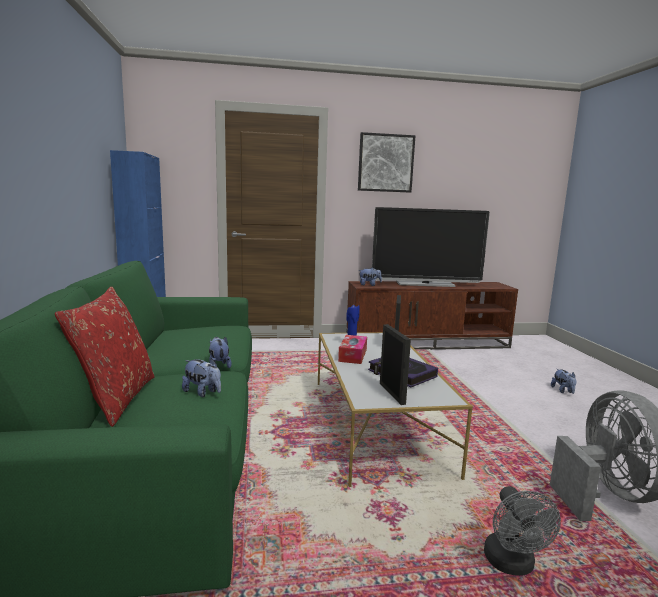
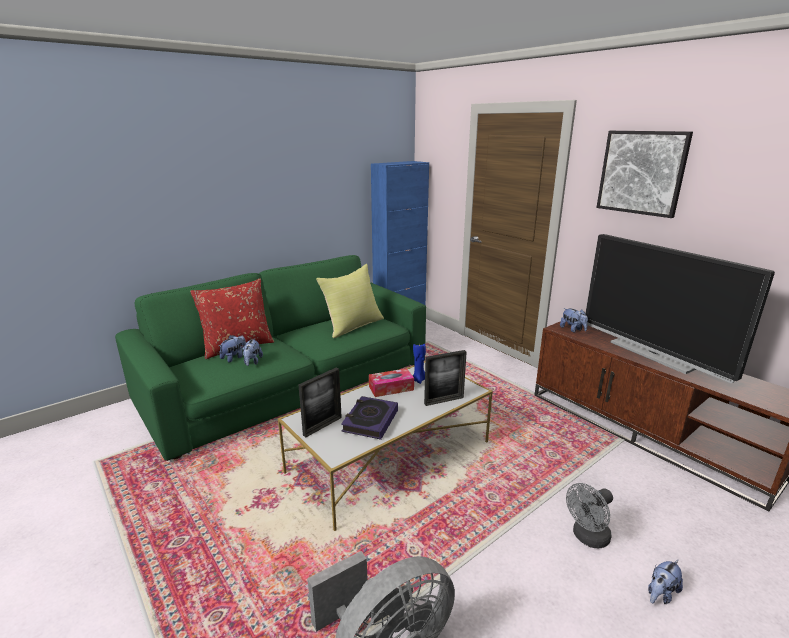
camera: 60 degrees right, 10 degrees up
(205, 335) = (353, 326): none -> yellow pillow
(218, 365) = (310, 351): plush toy -> plush toy (234, 357)
(512, 565) = (235, 581): grey fan -> grey fan (587, 538)

